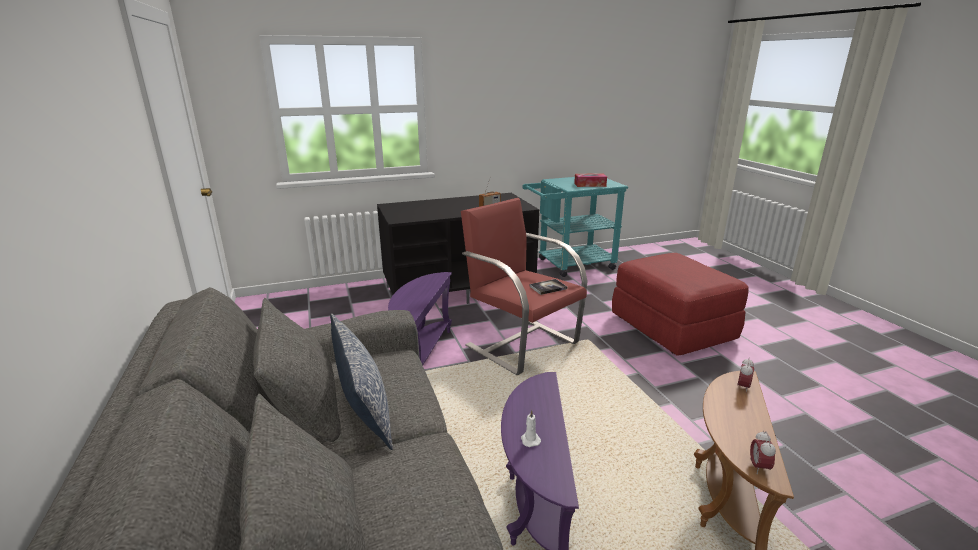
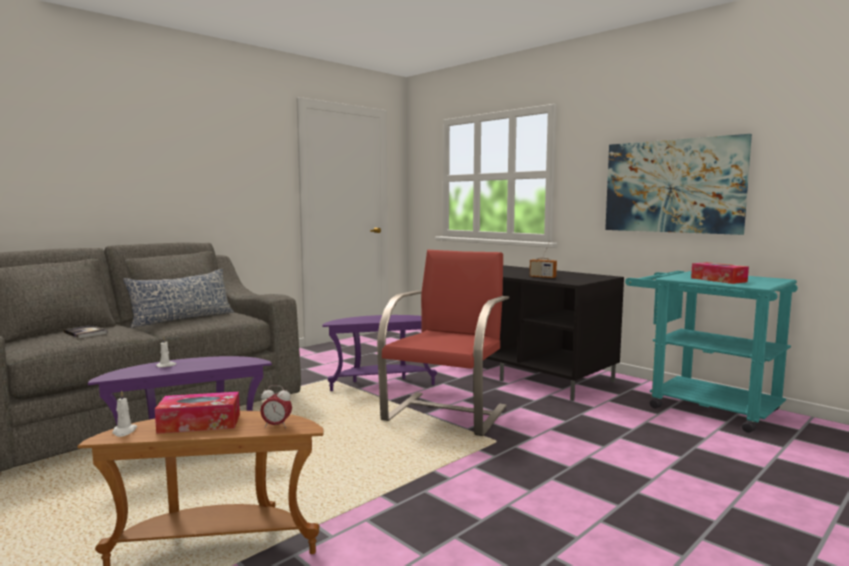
camera: 65 degrees right, 15 degrees down
(527, 118) = (673, 186): none -> picture
(548, 287) = (442, 342): book -> book (85, 333)
(673, 328) = (613, 492): red ottoman -> none
(736, 423) = (199, 423): none -> tissue box
(758, 467) = (124, 431): alarm clock -> white candle

